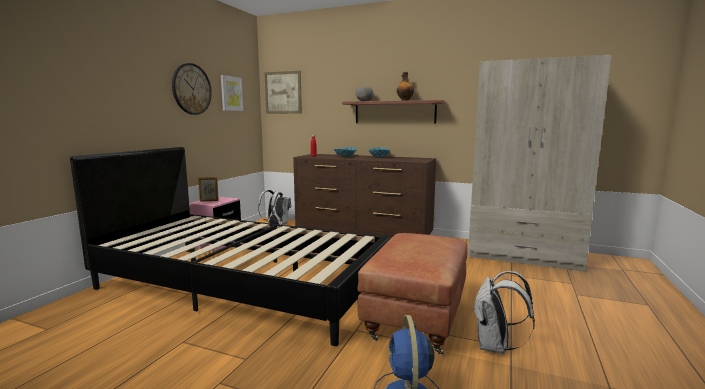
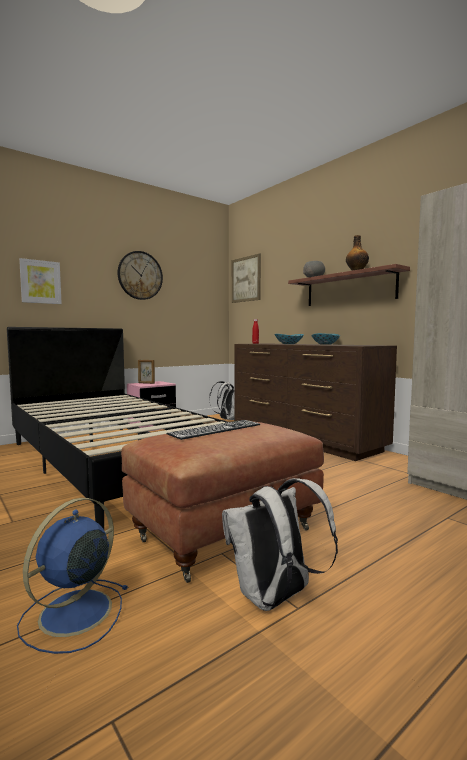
camera: 30 degrees right, 5 degrees down
(231, 93) = (189, 281): picture -> picture (40, 282)
(409, 245) = (215, 429): none -> keyboard

